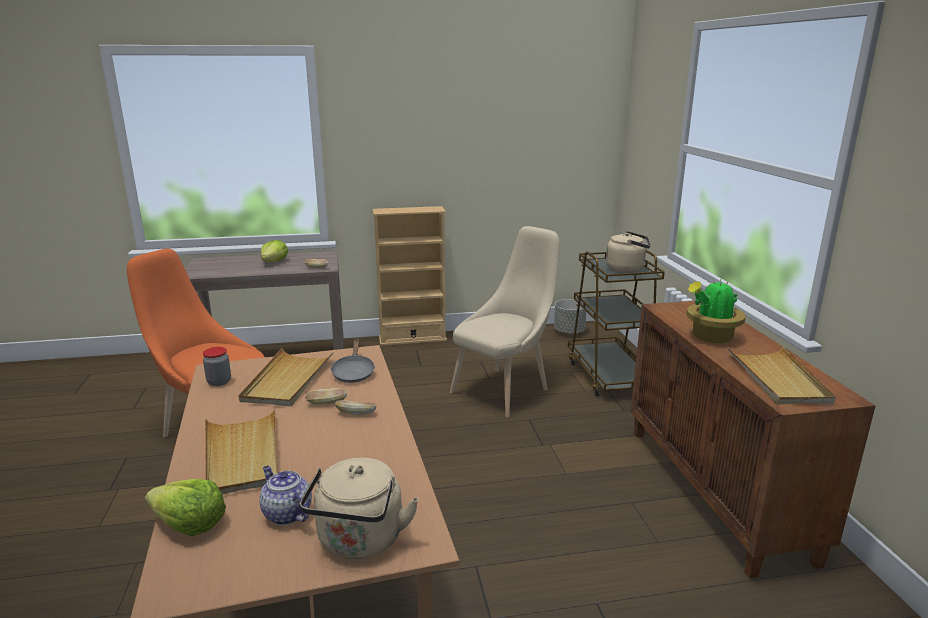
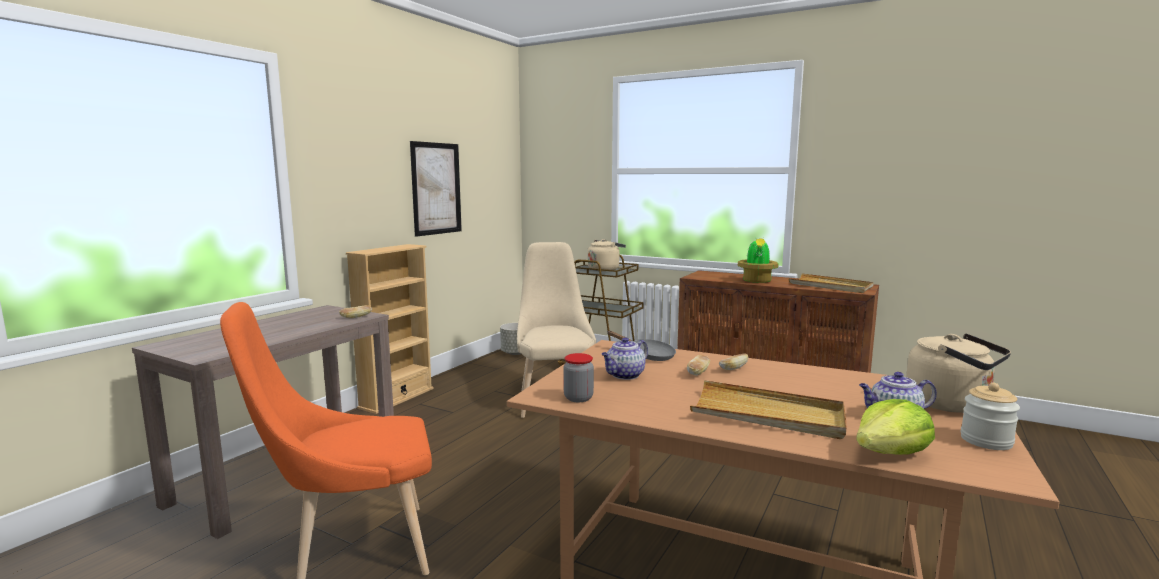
camera: 50 degrees left, 10 degrees down
(258, 572) = (986, 441): none -> jar
(274, 262) = (283, 325): lettuce -> none
(287, 380) = (625, 375): beige tray -> teapot
(485, 154) = (436, 188): none -> picture

